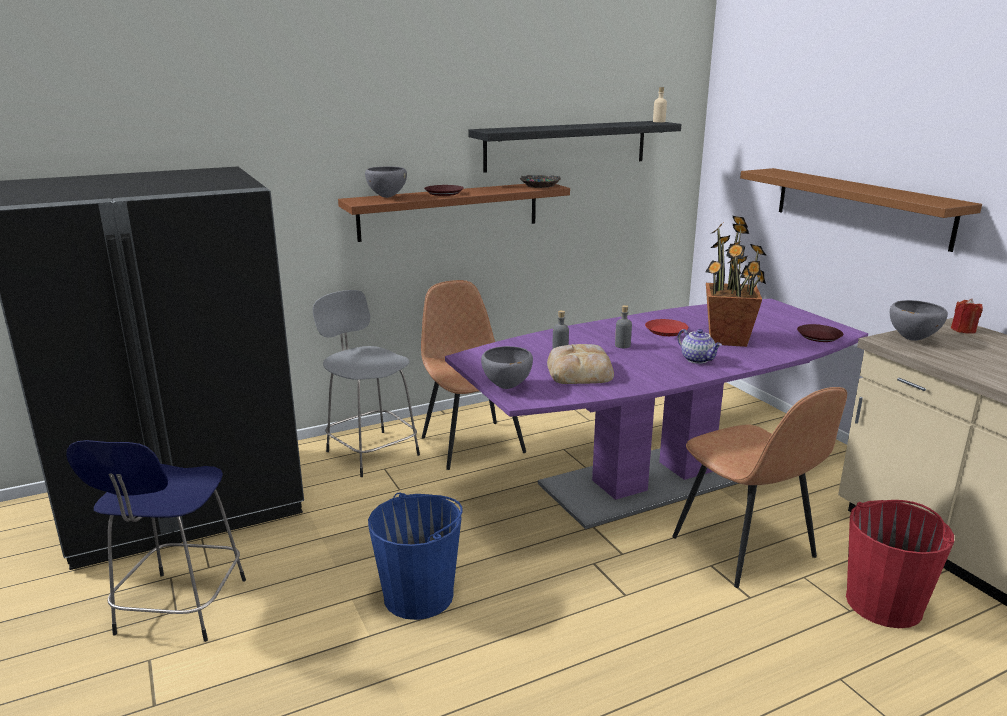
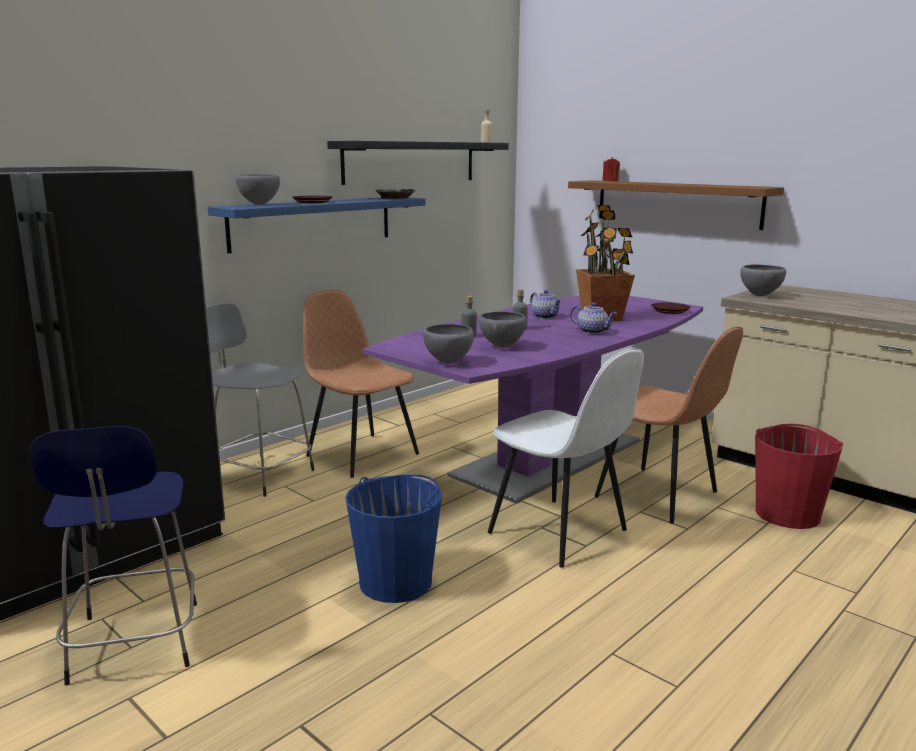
camera: 20 degrees left, 5 degrees down
(450, 211) = (313, 222): brown shelf -> blue shelf
(580, 371) = (502, 347): bread -> grey bowl
(608, 574) = (560, 533): none -> white chair
(666, 331) = (545, 317): red plate -> teapot
(963, 330) = (787, 289): red candle -> red candle (610, 181)

